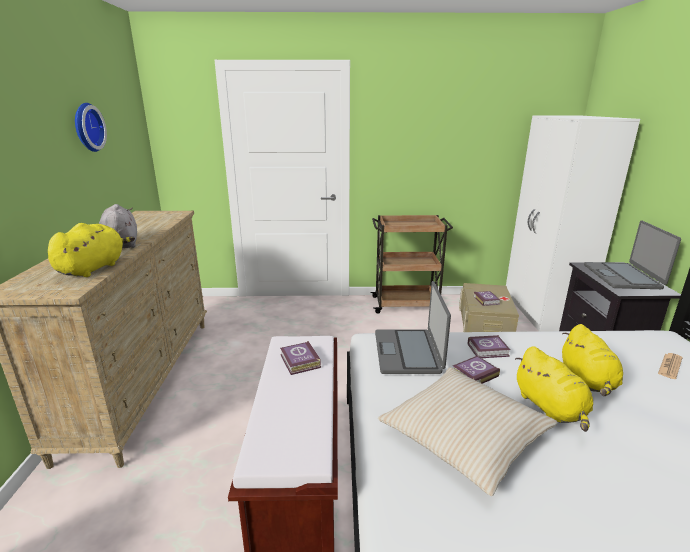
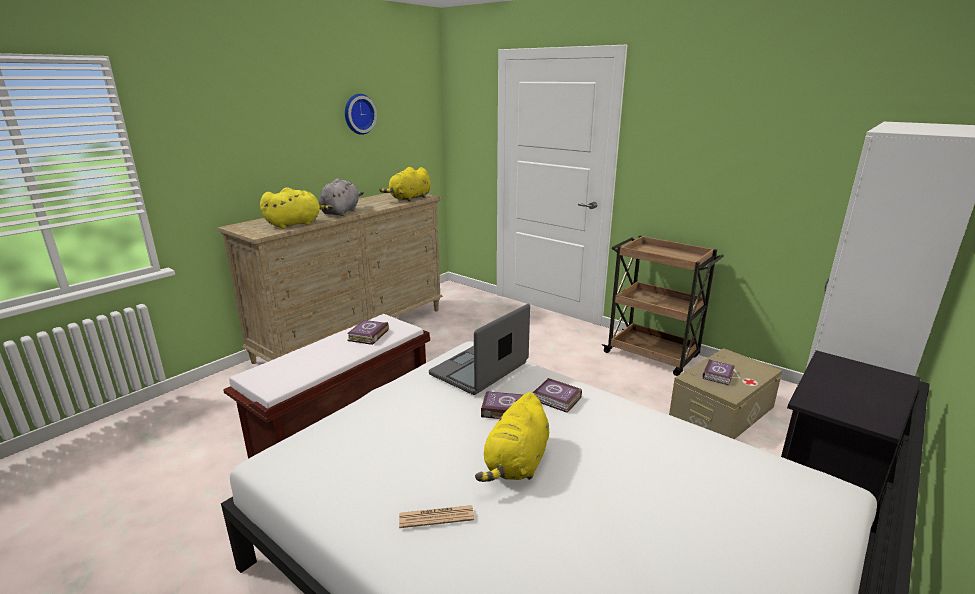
camera: 40 degrees right, 0 degrees up
(464, 435) = (409, 440): beige pillow -> none
(587, 380) = (606, 467): yellow plush toy -> yellow plush toy (409, 199)
(622, 276) = (861, 390): laptop -> none
(670, 366) = (750, 510): newspaper -> newspaper (436, 517)

